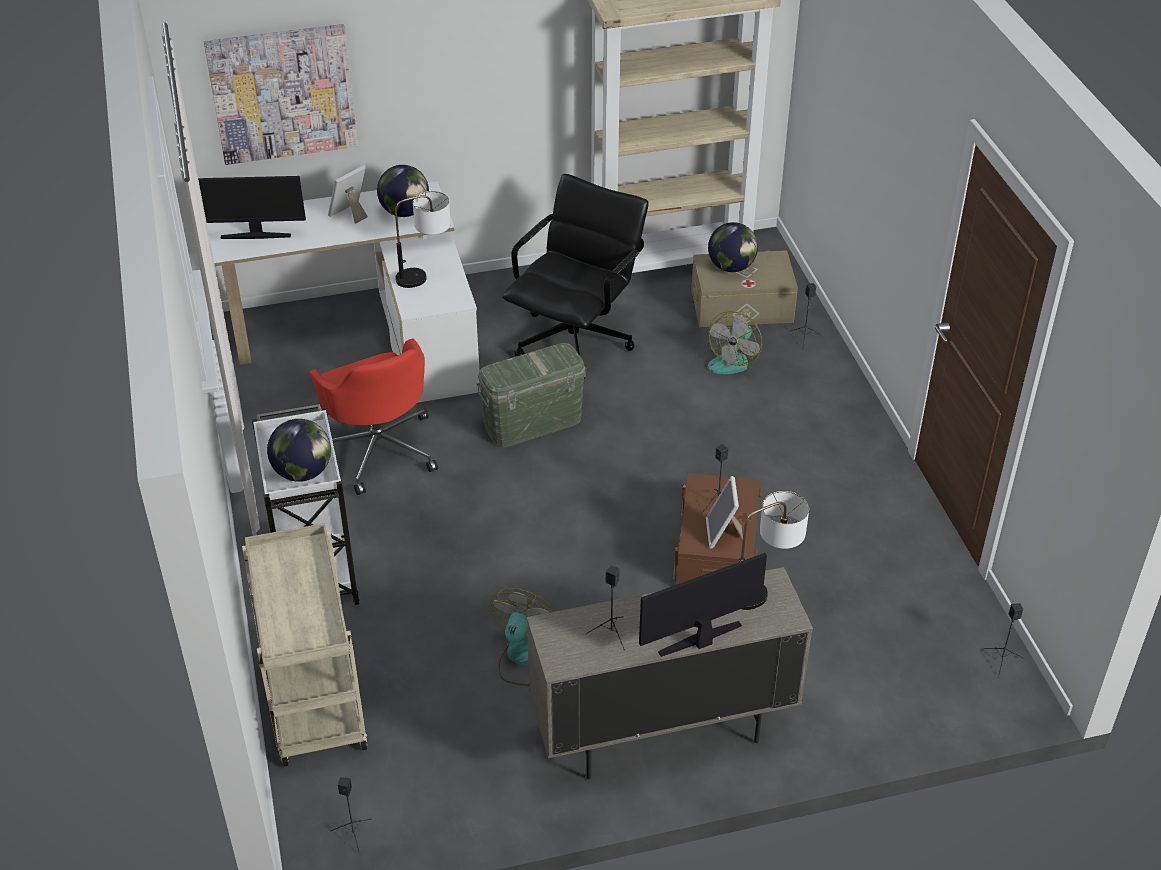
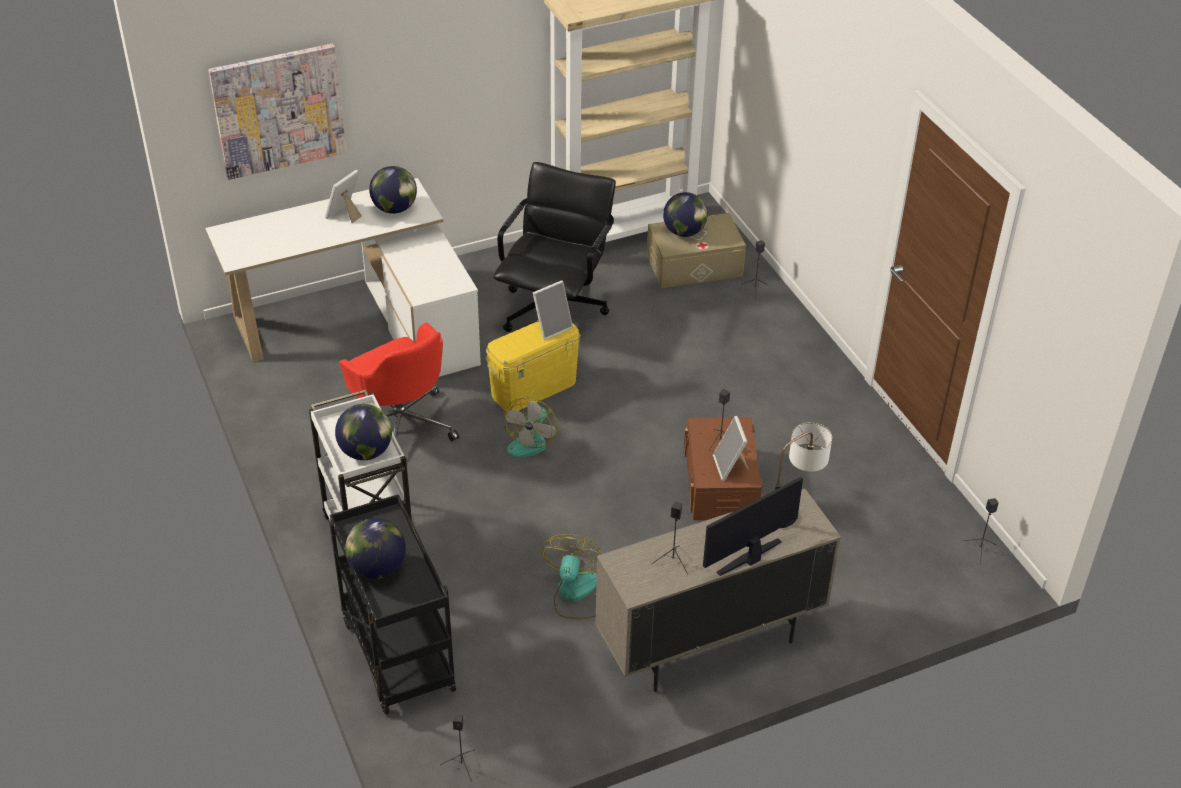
camera: 10 degrees left, 0 degrees up
(256, 235) = (263, 242): monitor -> none
(283, 603) = (377, 568): none -> globe
(313, 700) = (396, 654): beige cart -> black cart
(425, 275) = (424, 264): table lamp -> none
(533, 422) = (534, 388): green storage box -> yellow storage box
(554, 357) = (552, 327): none -> picture frame
(733, 359) = (697, 314): fan -> fan (531, 440)

